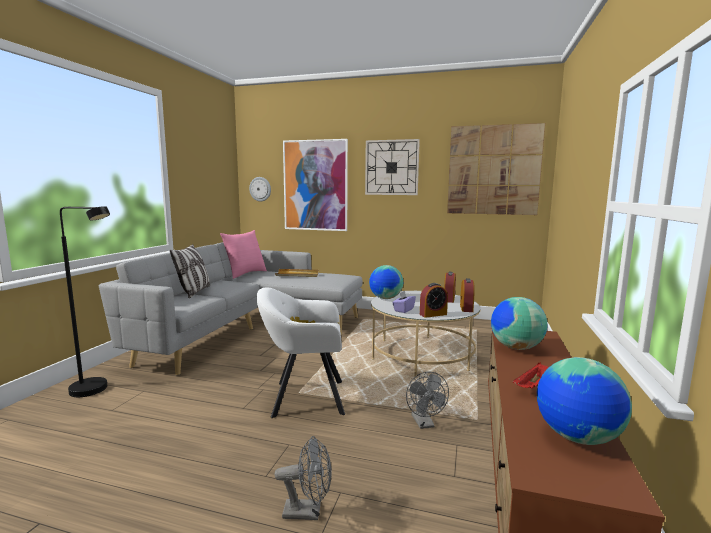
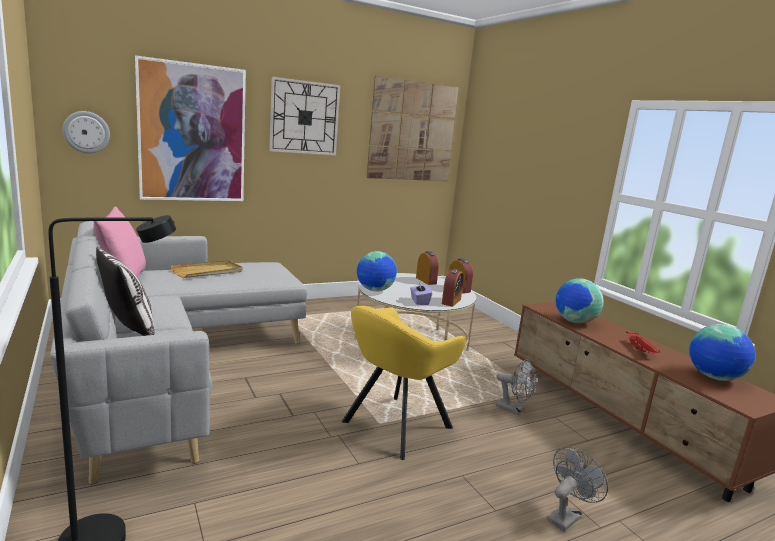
camera: 45 degrees left, 5 degrees up
(304, 398) = (393, 426): white armchair -> yellow armchair

